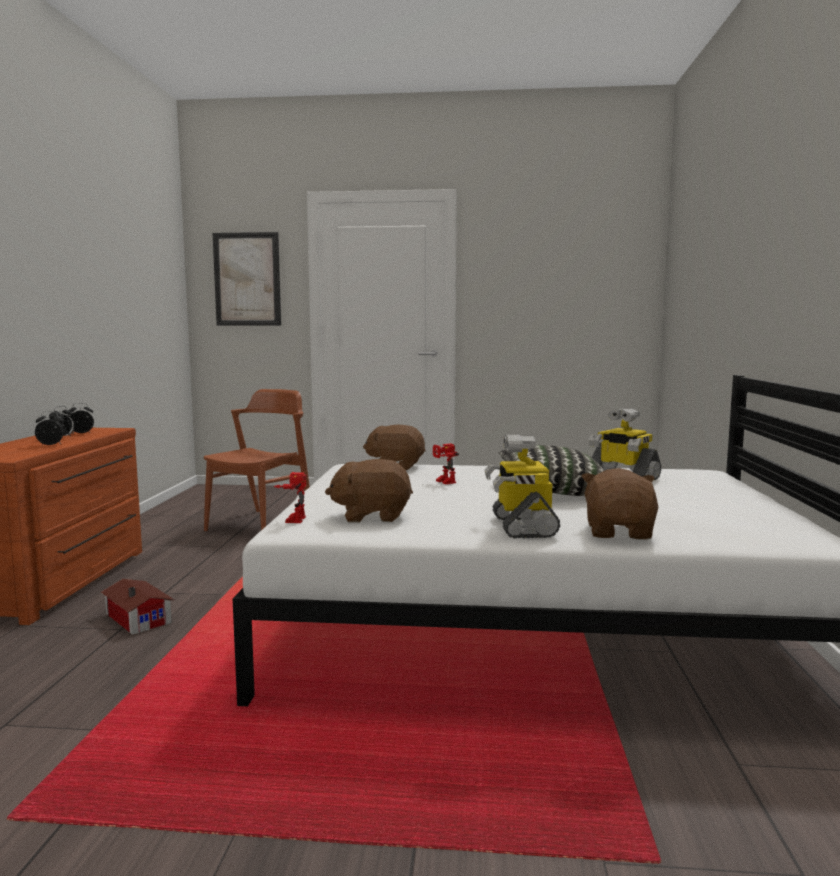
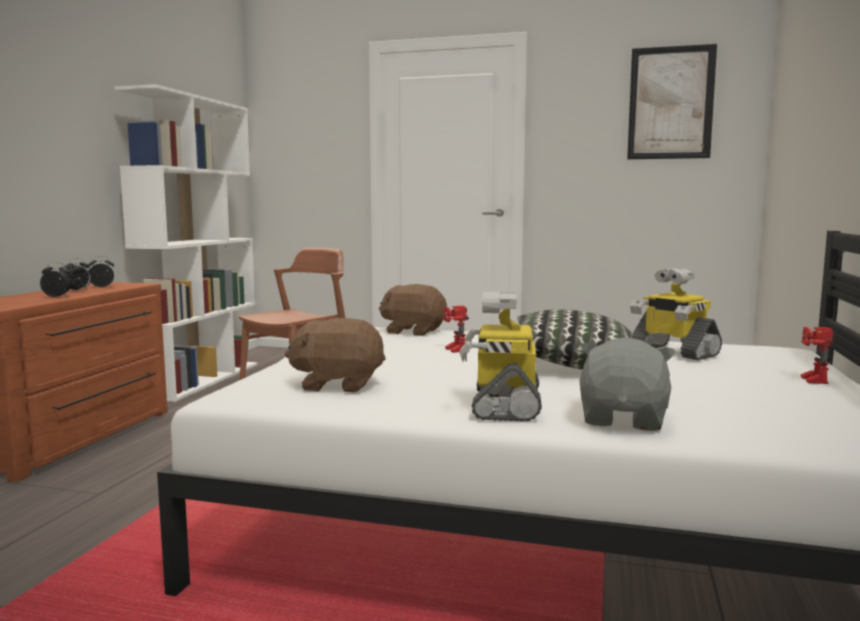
camera: 10 degrees right, 0 degrees up
(139, 617) = (125, 481): toy house -> none
(158, 519) = (202, 379): none -> white bookcase
(247, 279) = (308, 136): picture -> picture (670, 103)
(292, 519) = (247, 384): toy robot -> toy robot (809, 379)
(619, 532) = (624, 419): brown plush toy -> grey plush toy

